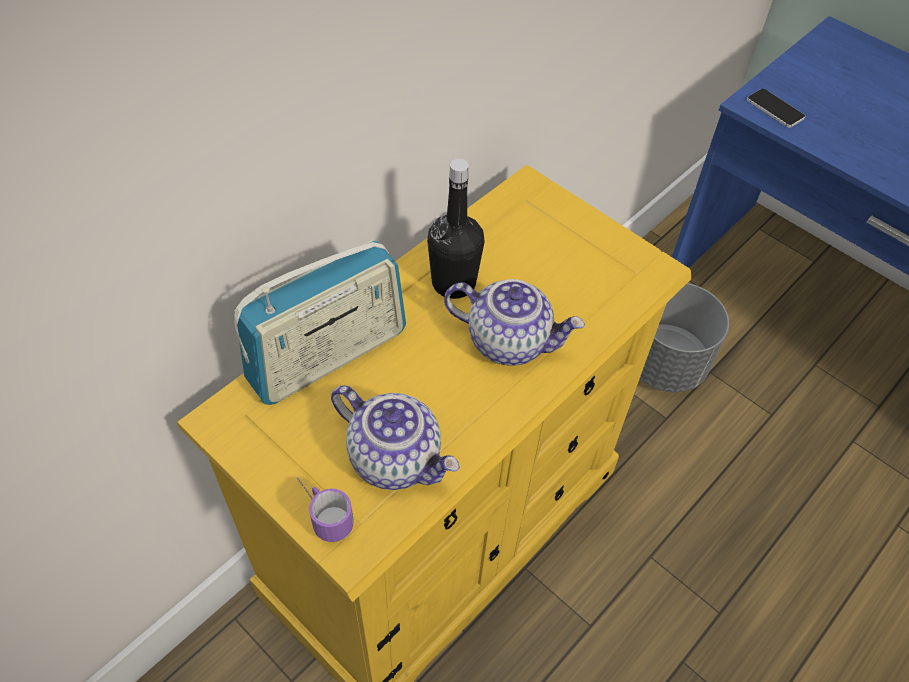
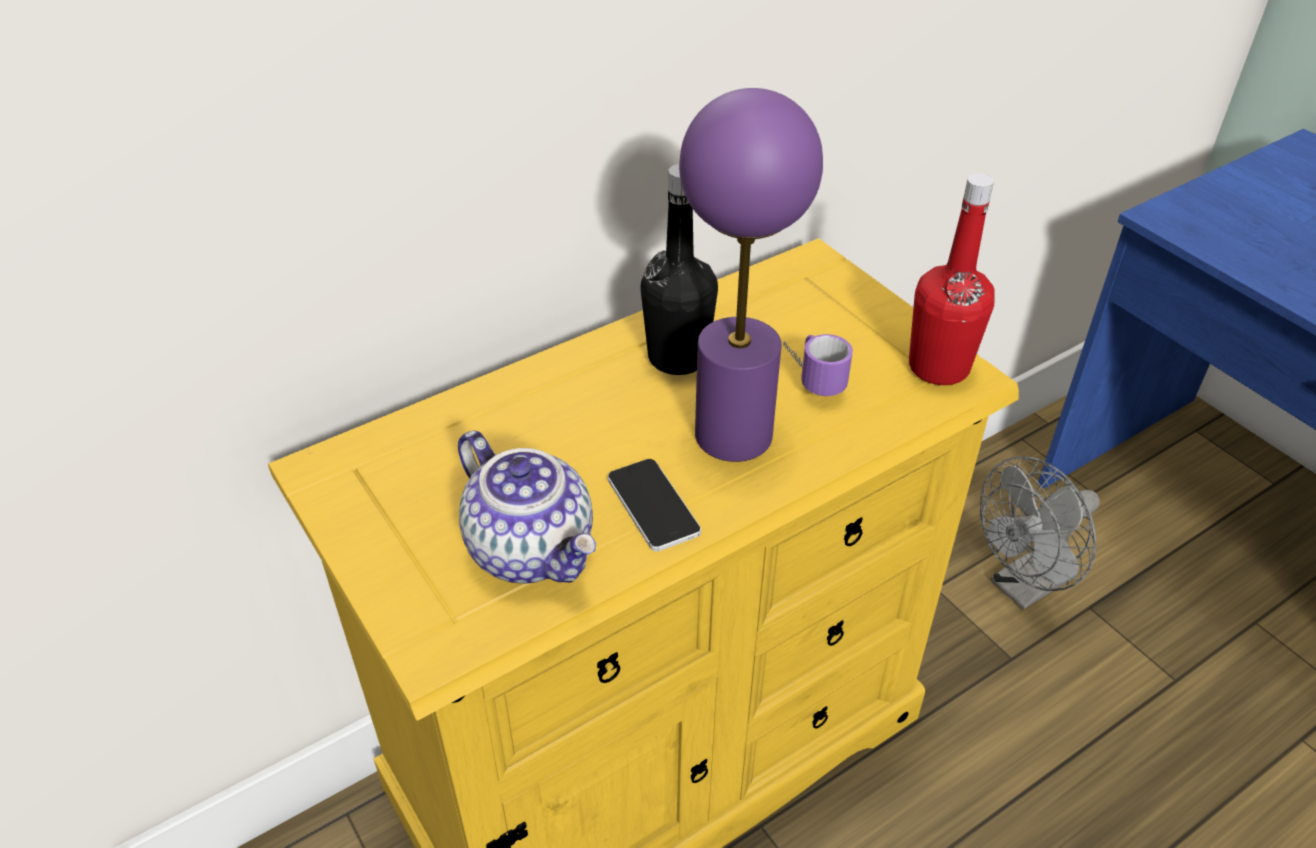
camera: 15 degrees right, 10 degrees down
(321, 511) = (411, 595): mug -> mug (809, 376)
(328, 356) = (485, 417): radio -> none
(509, 341) = (733, 433): teapot -> purple table lamp
(636, 264) = (938, 367): none -> red bottle
(665, 364) = (1024, 587): grey planter -> grey fan
(775, 109) = (1200, 226): phone -> phone (653, 505)

